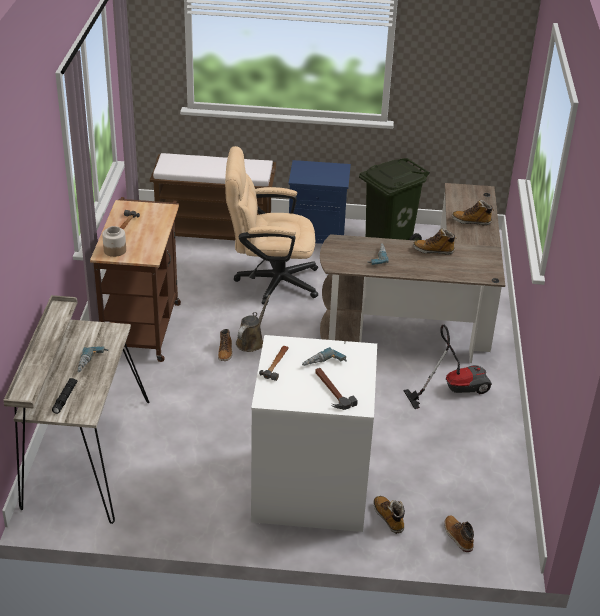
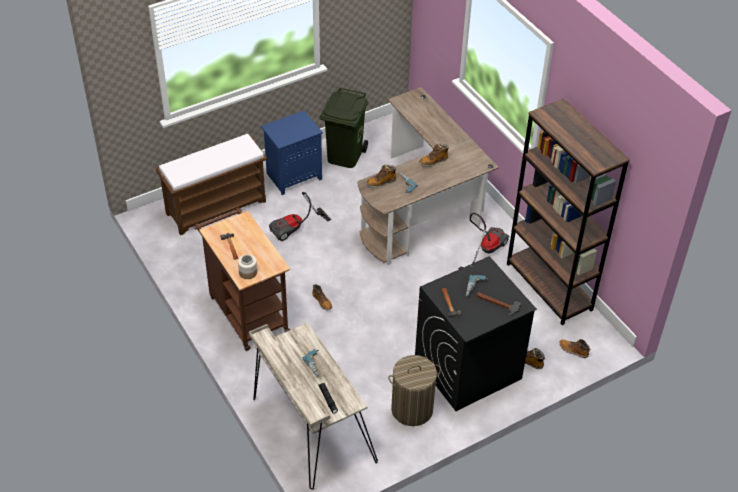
camera: 35 degrees left, 10 degrees up
(206, 494) = (412, 409): none -> laundry basket
(251, 341) = (331, 284): brown watering can -> none
(269, 281) = (296, 229): beige office chair -> vacuum cleaner
(309, 489) = (467, 369): white washing machine -> black washing machine
(471, 221) = (434, 125): boot -> boot (381, 182)
(495, 458) = (549, 287): none -> brown bookcase

